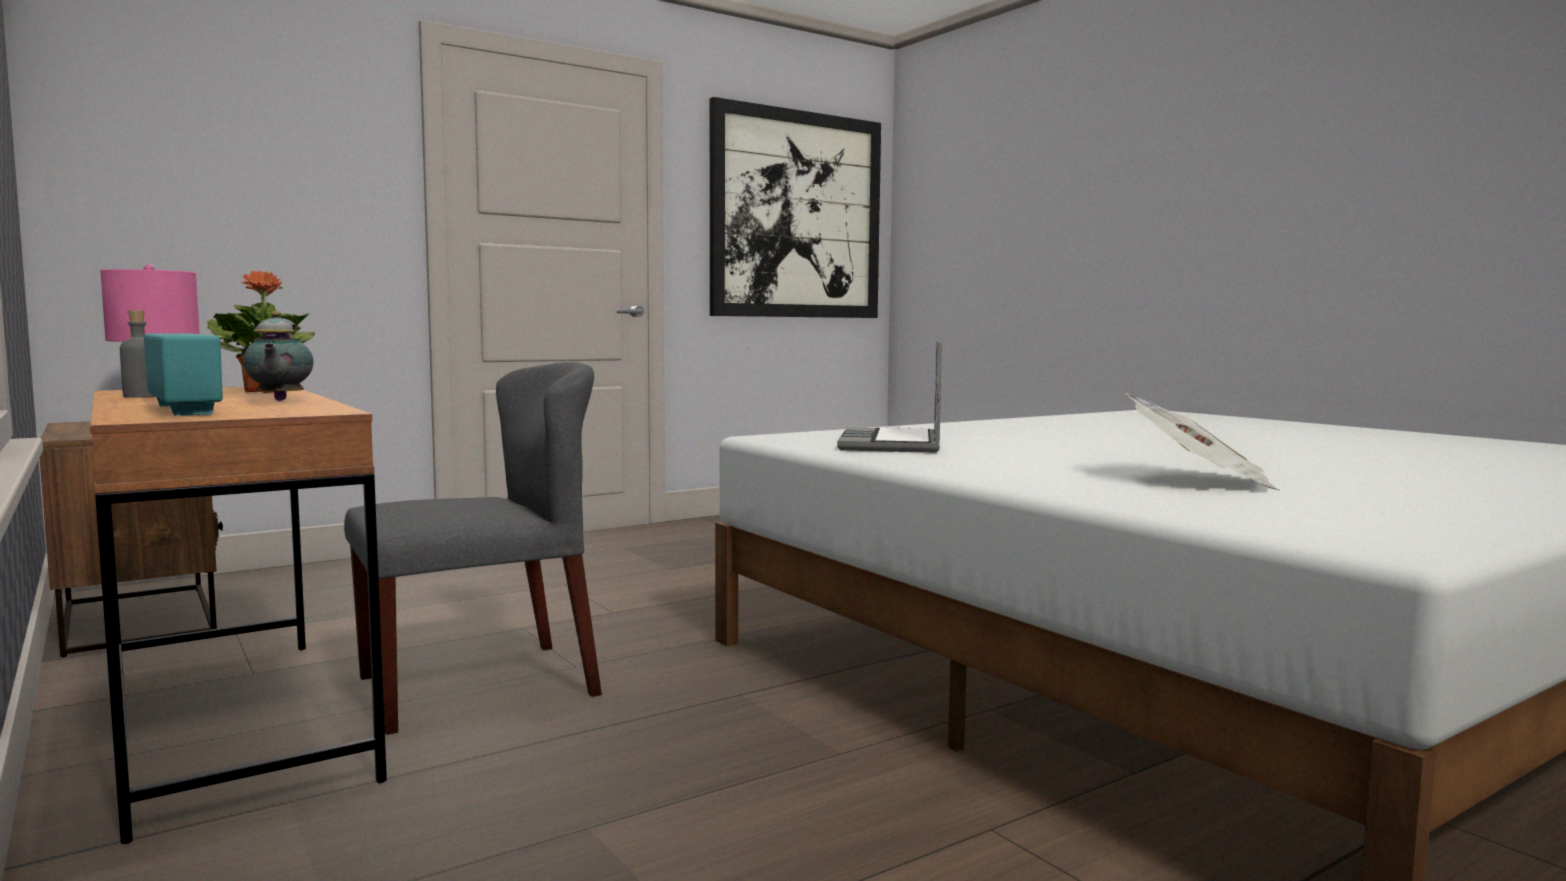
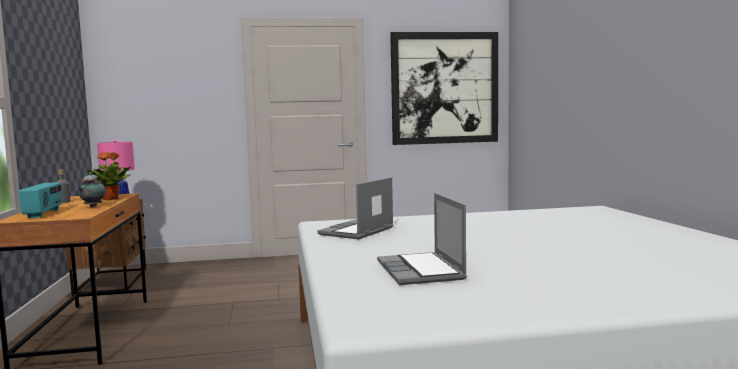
camera: 25 degrees right, 0 degrees up
(480, 685) = (183, 327): grey chair -> none
(1200, 481) = (421, 271): newspaper -> laptop

